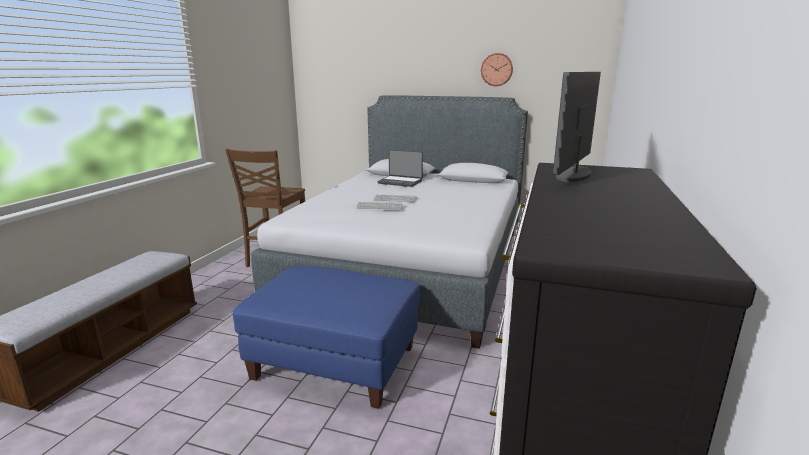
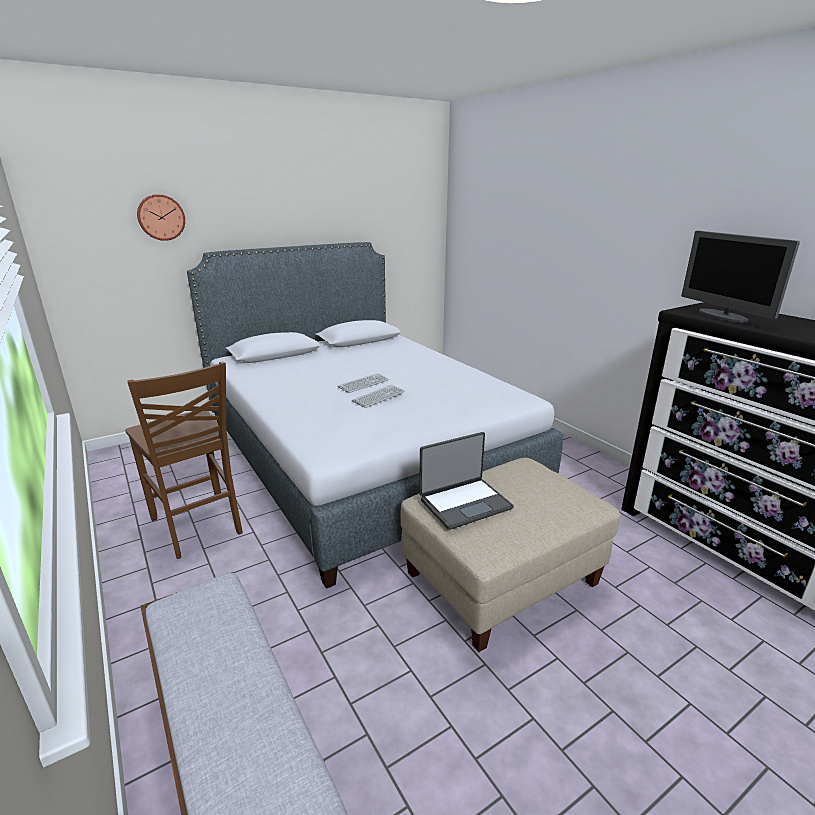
camera: 50 degrees left, 5 degrees up
(335, 364) = (501, 580): blue ottoman -> beige ottoman
(400, 182) = (305, 363): laptop -> laptop (464, 503)
(497, 69) = (344, 210): wall clock -> wall clock (161, 217)

